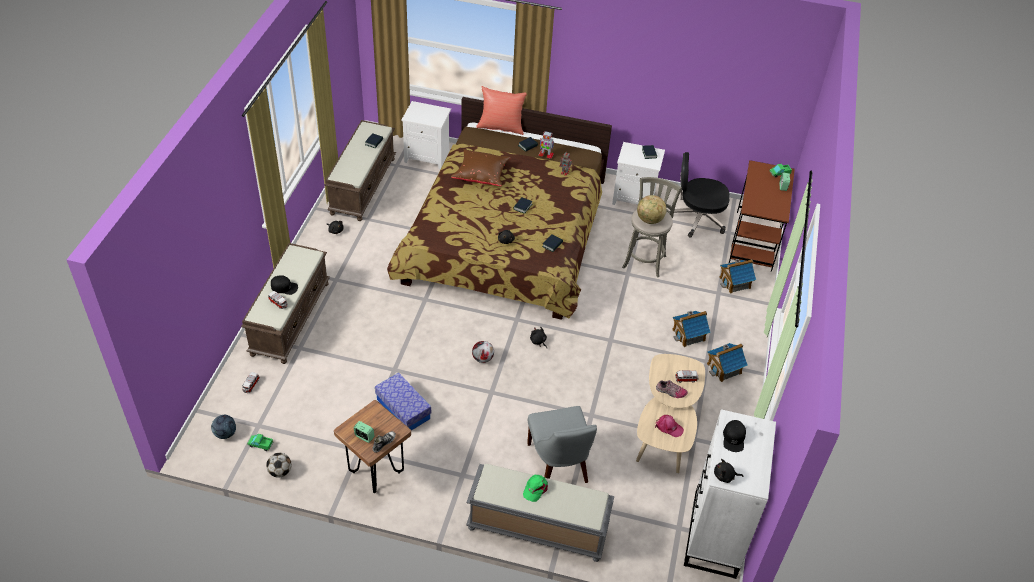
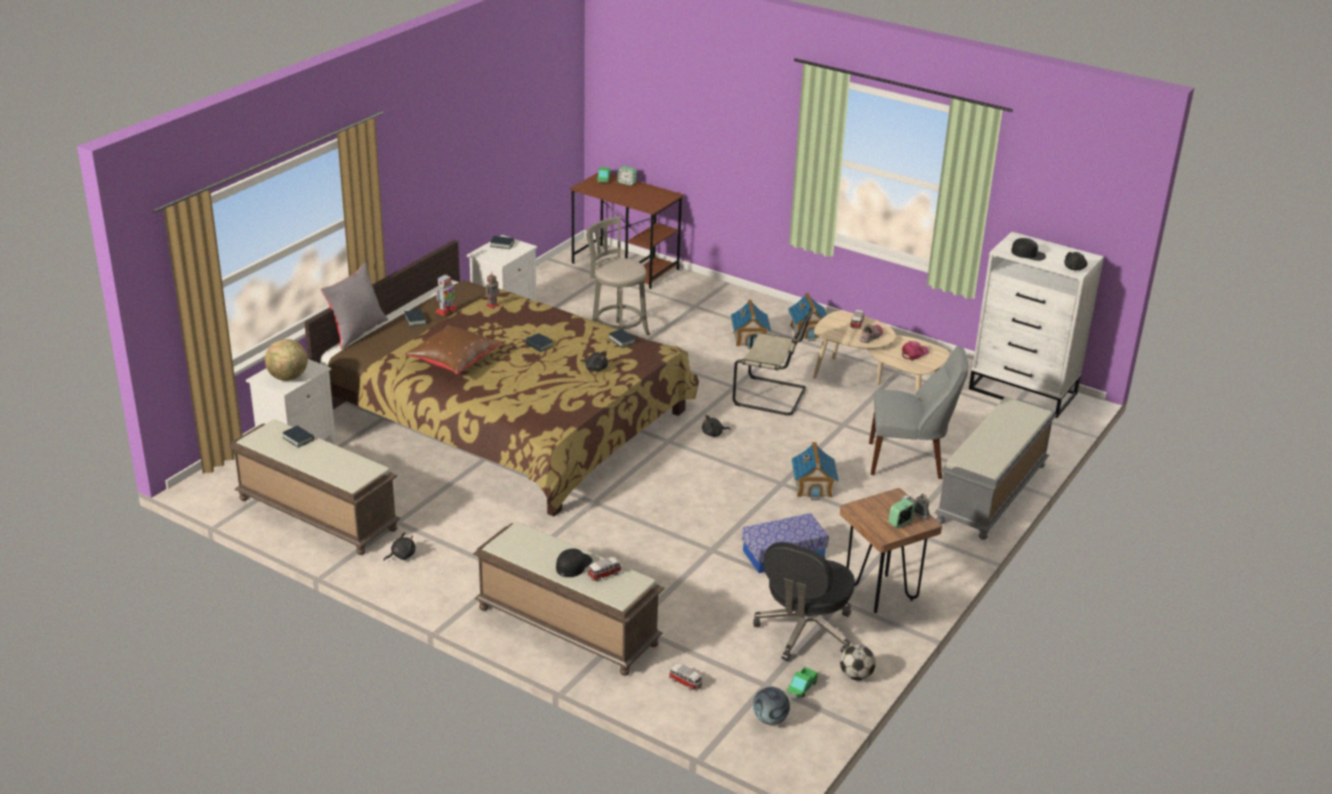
camera: 70 degrees left, 15 degrees down
(482, 358) = (723, 478): football -> none
(501, 127) = (357, 332): red pillow -> grey pillow
(535, 489) = (991, 437): green cap -> none
(608, 365) = (772, 397): none -> beige chair
(649, 220) = (625, 269): globe -> globe (288, 377)
(697, 219) = (567, 288): black office chair -> black office chair (804, 631)
(735, 282) = (684, 293): toy house -> toy house (813, 487)

